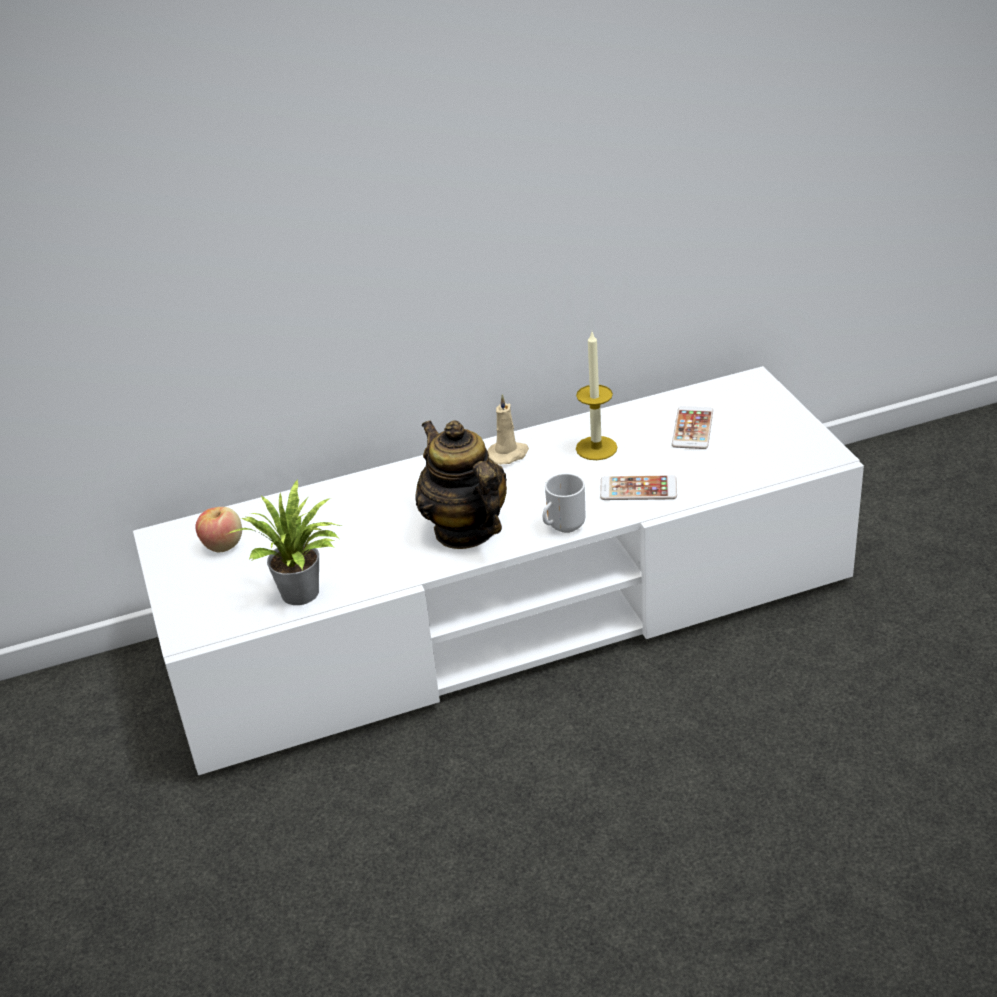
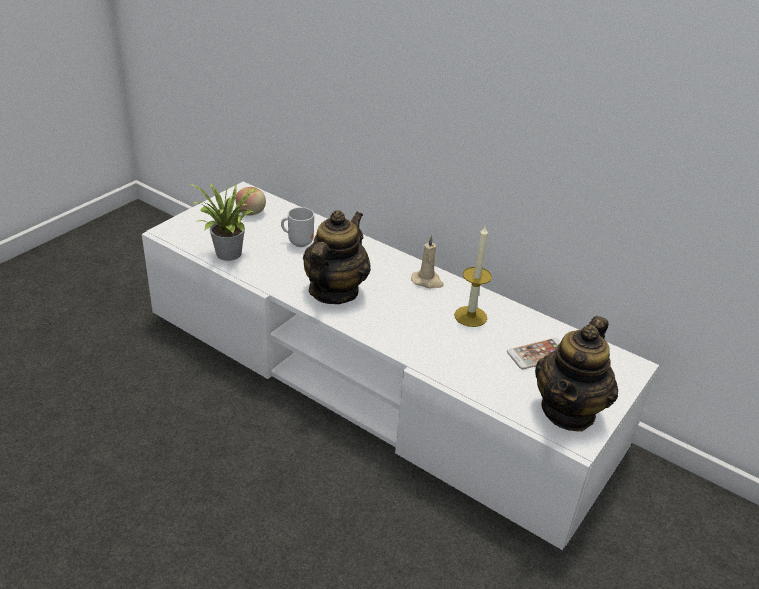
camera: 50 degrees right, 0 degrees up
(563, 527) = (371, 332): mug -> mug (299, 242)
(638, 489) = (443, 352): phone -> none
(786, 445) = (568, 411): none -> teapot

